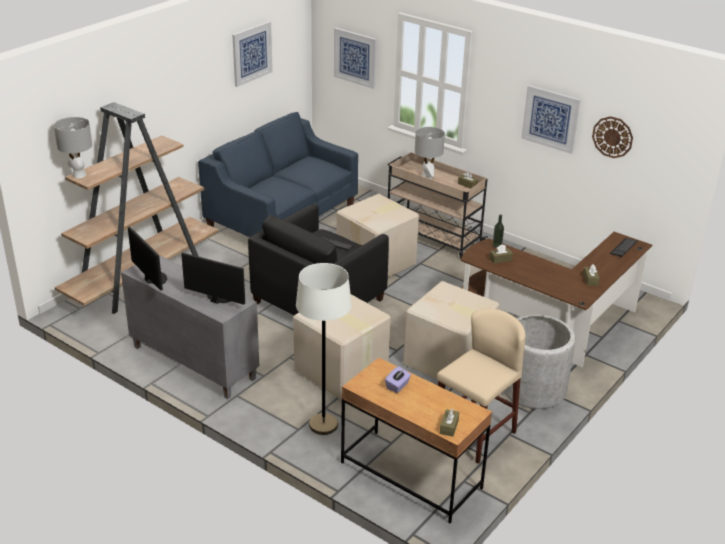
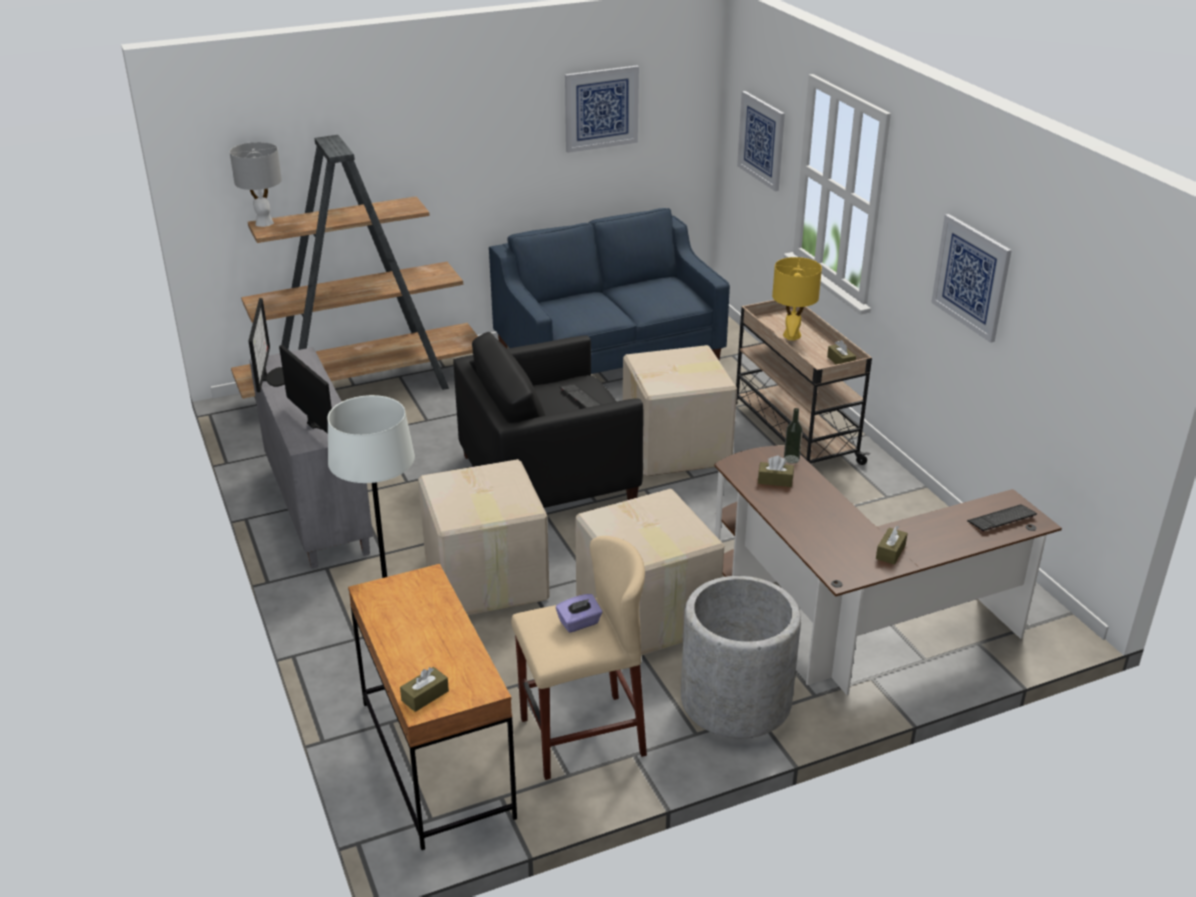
camera: 30 degrees right, 0 degrees up
(397, 386) = (420, 612): purple tissue box -> purple tissue box (579, 623)
(427, 176) = (791, 336): grey table lamp -> yellow table lamp
(612, 137) = (1048, 325): wall clock -> none

